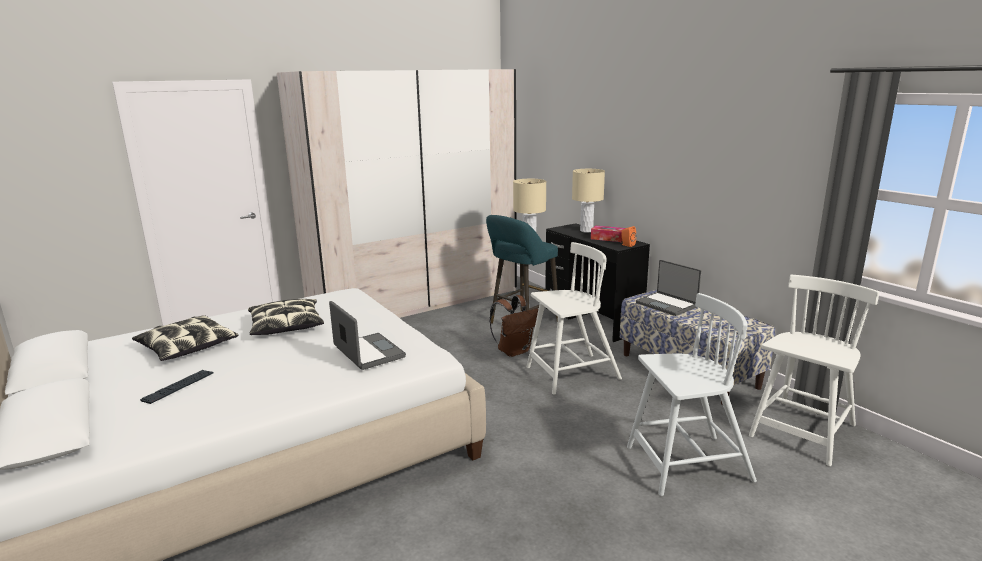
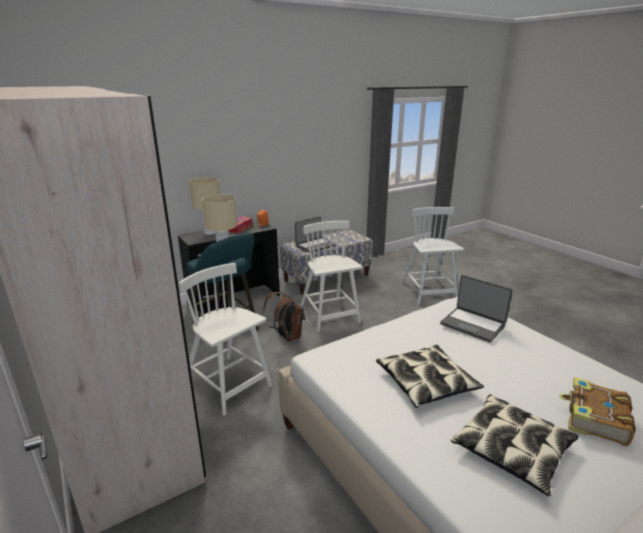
camera: 90 degrees left, 5 degrees up
(178, 387) = (594, 419): keyboard -> book
(367, 353) = (473, 325): laptop -> laptop turned 105 degrees counterclockwise
(802, 432) = (391, 264): white chair -> white chair (228, 384)

